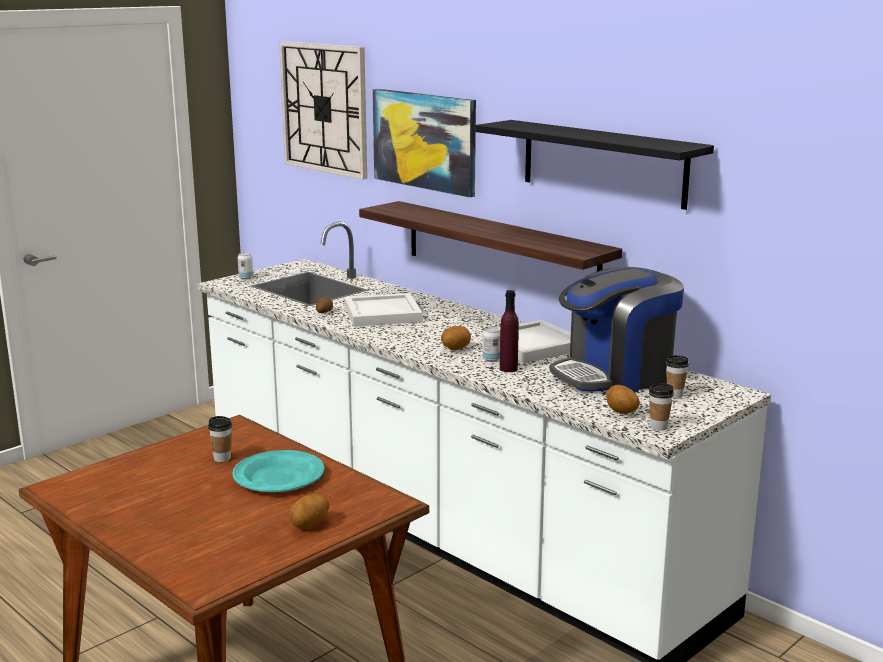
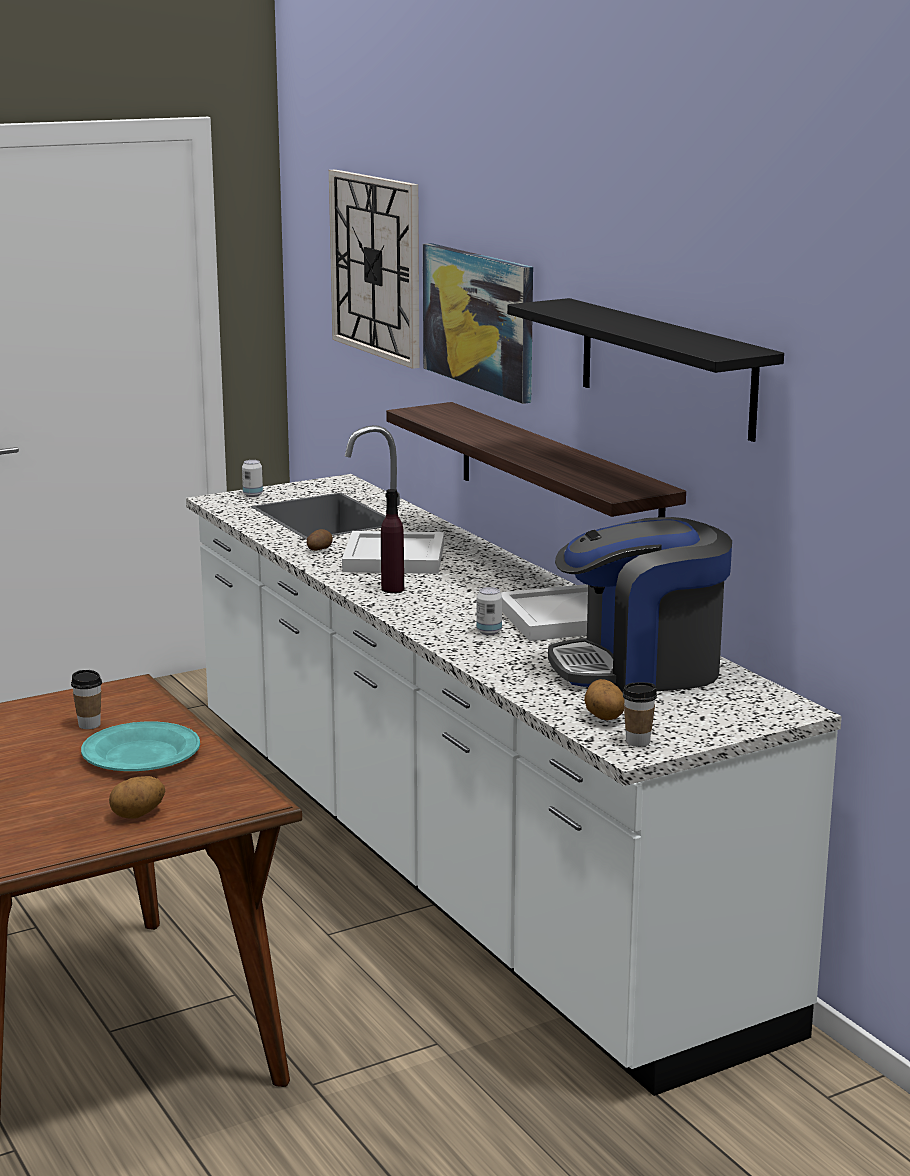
camera: 15 degrees right, 0 degrees up
(455, 349) = (452, 614): potato -> none
(508, 369) = (501, 646): purple bottle -> purple bottle (392, 589)
(674, 395) = (699, 703): cup -> none

